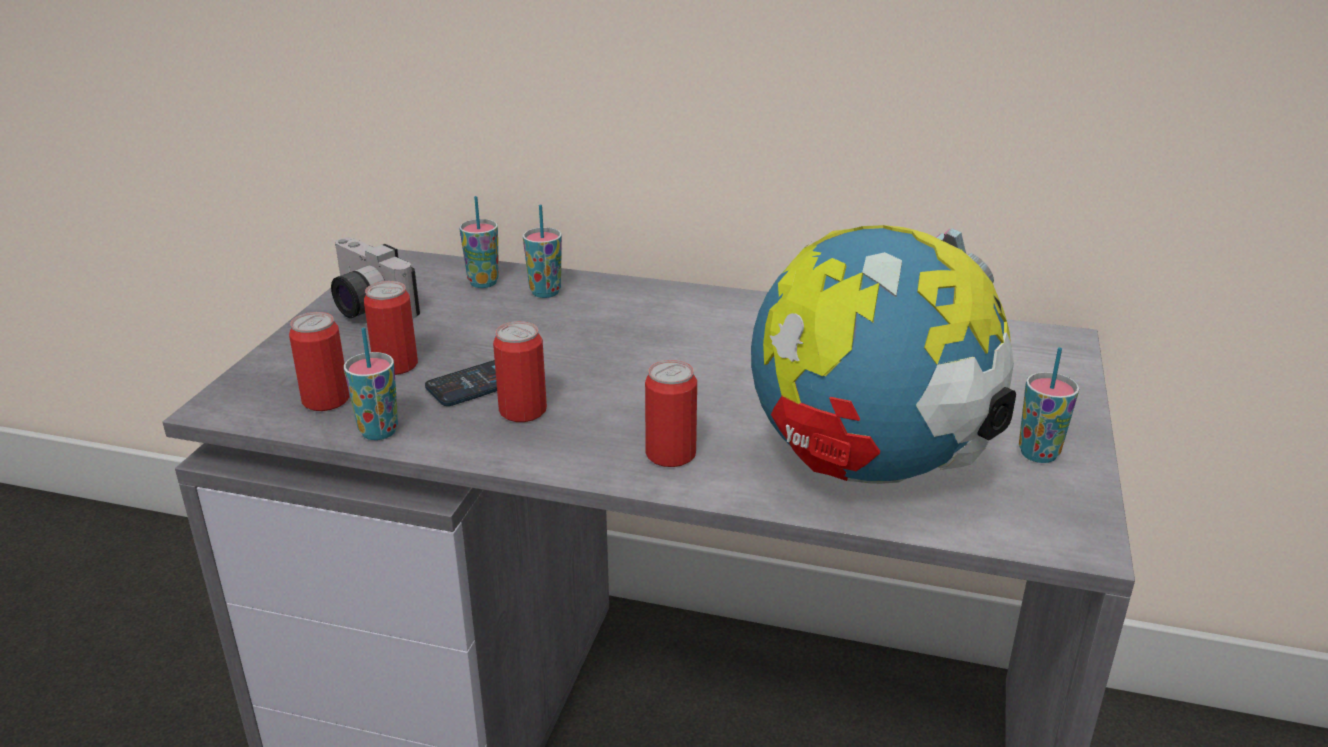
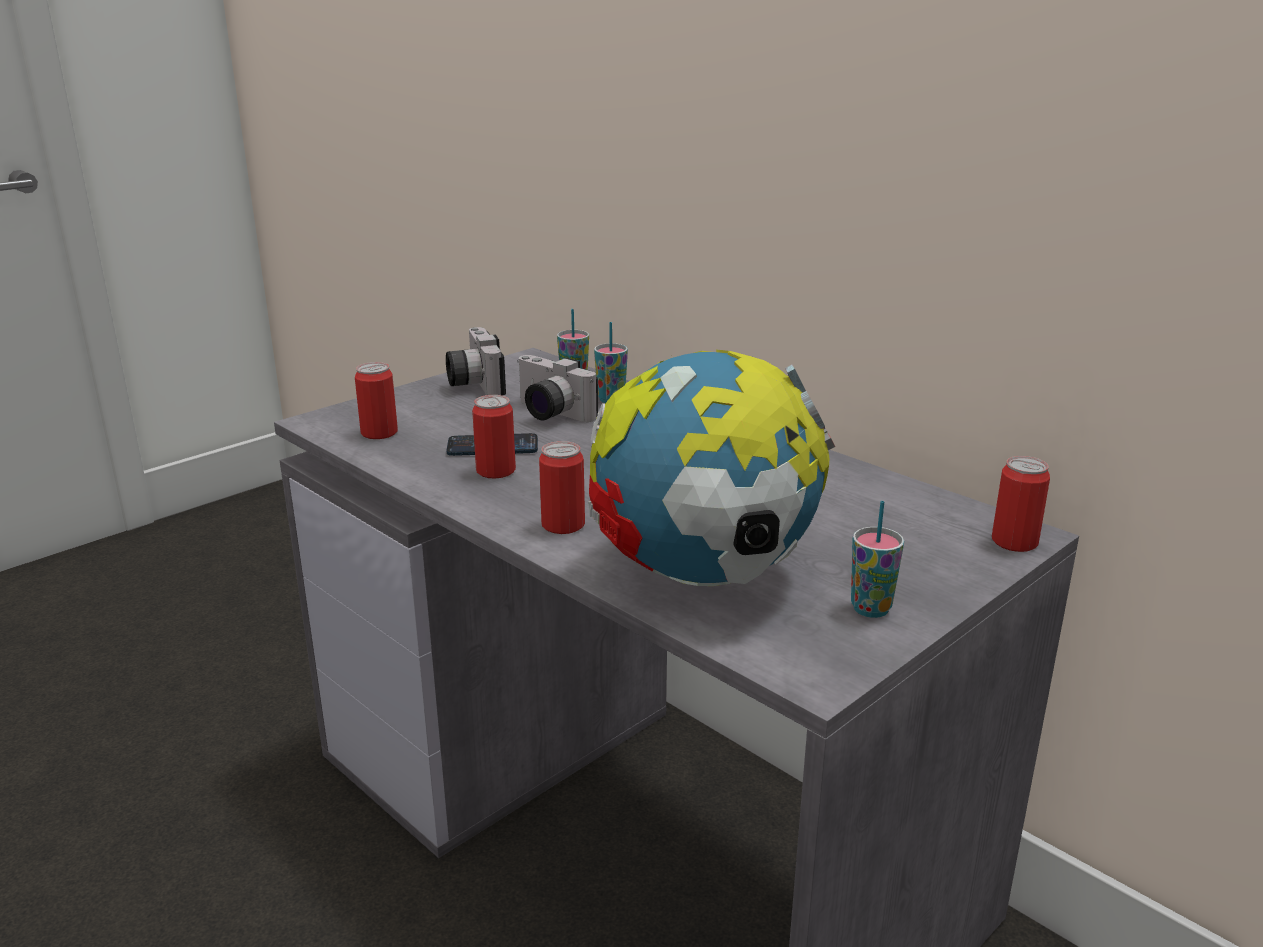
camera: 30 degrees right, 5 degrees down
(379, 431) = (388, 459): cup -> none
(395, 365) = (448, 423): can -> can (1014, 542)
(497, 325) = (548, 414): none -> camera

